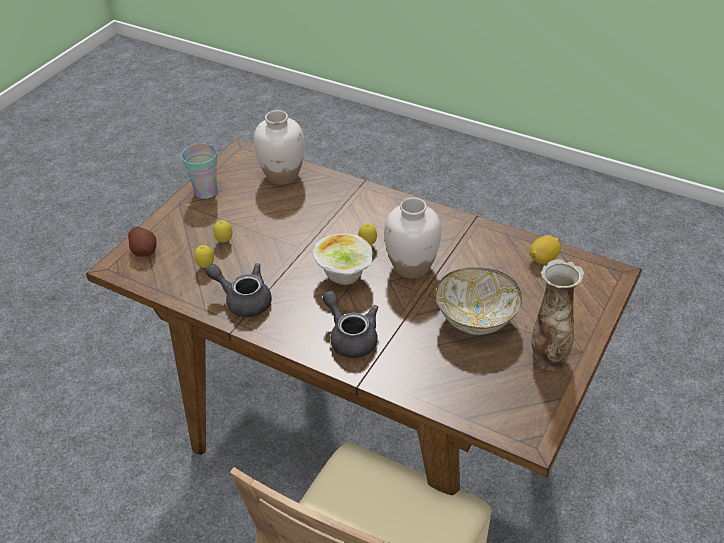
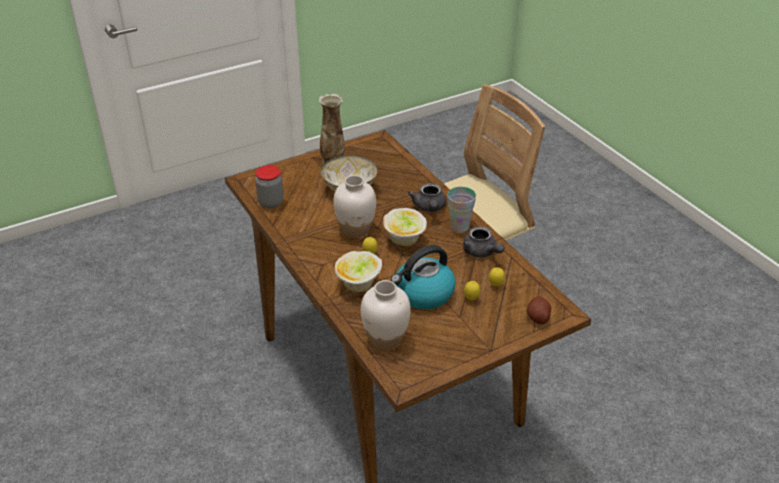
camera: 150 degrees left, 5 degrees down
(206, 192) = (461, 352): cup -> cup (459, 226)
(277, 227) = (423, 294): none -> kettle
(347, 209) = (359, 286): none -> bowl
(543, 259) = (271, 202): lemon -> jar

